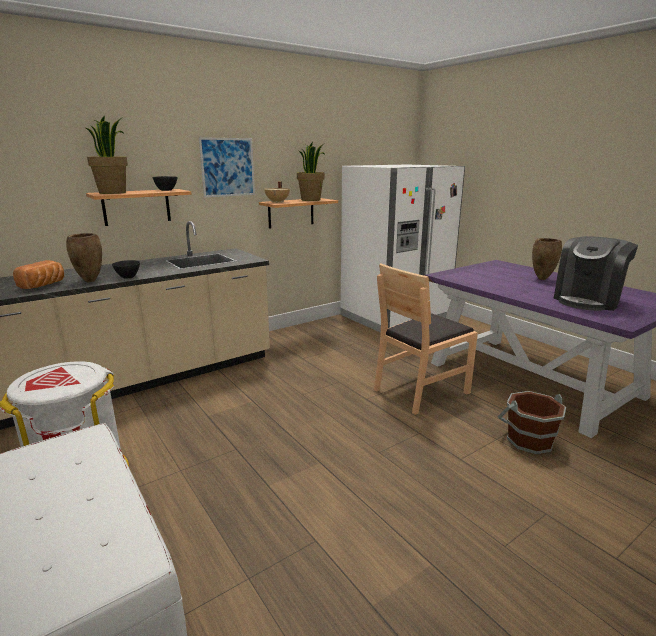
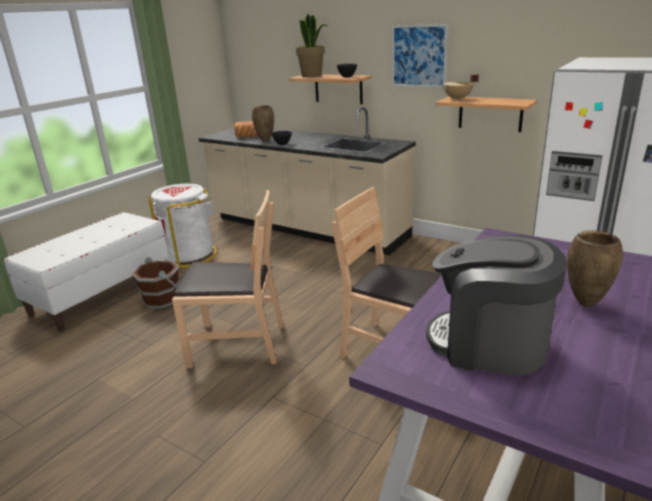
camera: 70 degrees right, 5 degrees up
(311, 200) = (503, 101): potted plant -> none
(360, 466) = (237, 344): none -> brown chair
(528, 440) = (335, 446): brown bucket -> brown bucket (162, 299)

